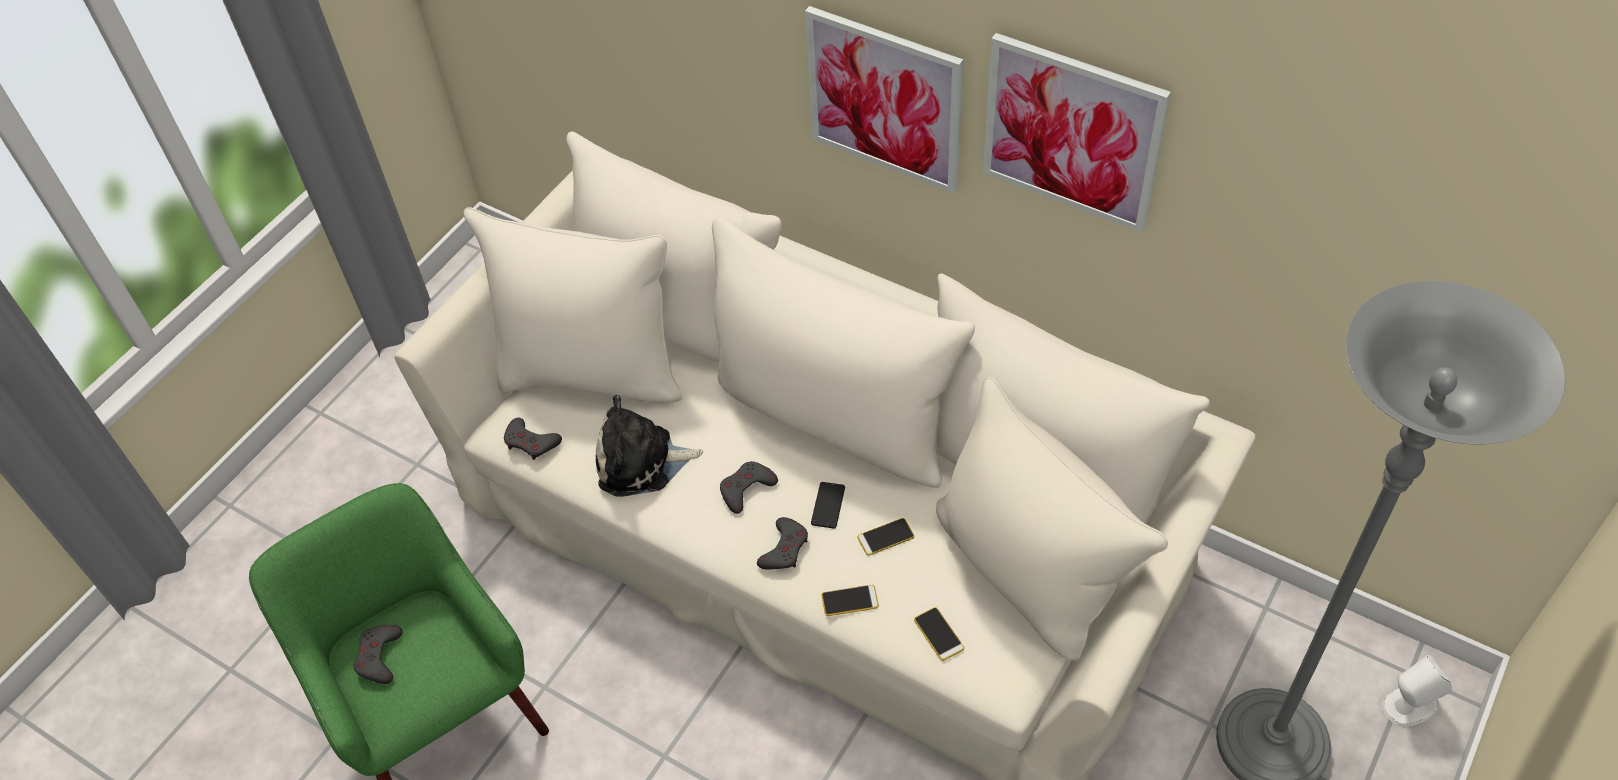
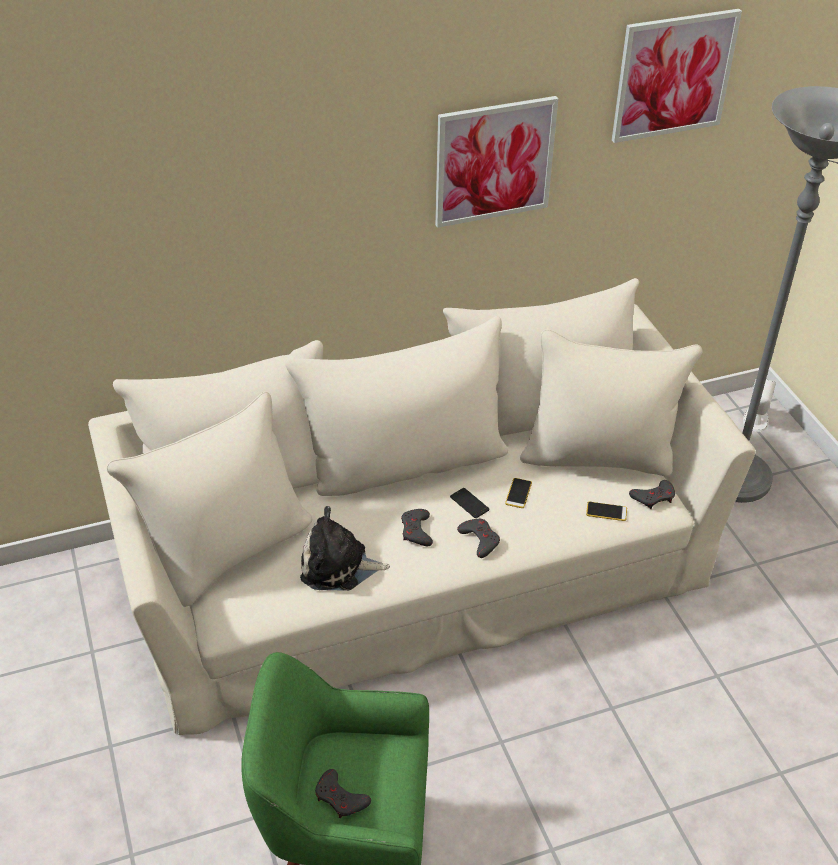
camera: 55 degrees left, 10 degrees down
(531, 442) = (254, 612): grey game controller -> grey game controller (653, 497)
(641, 462) = (338, 566): plush toy -> plush toy turned 60 degrees clockwise
(849, 601) = (546, 534): phone -> none
(885, 99) = (355, 213): picture -> picture (673, 75)

